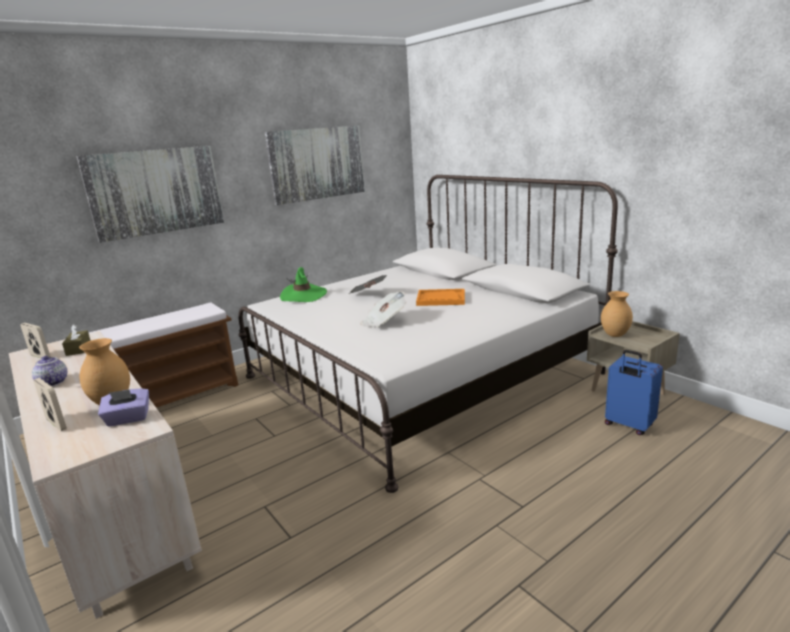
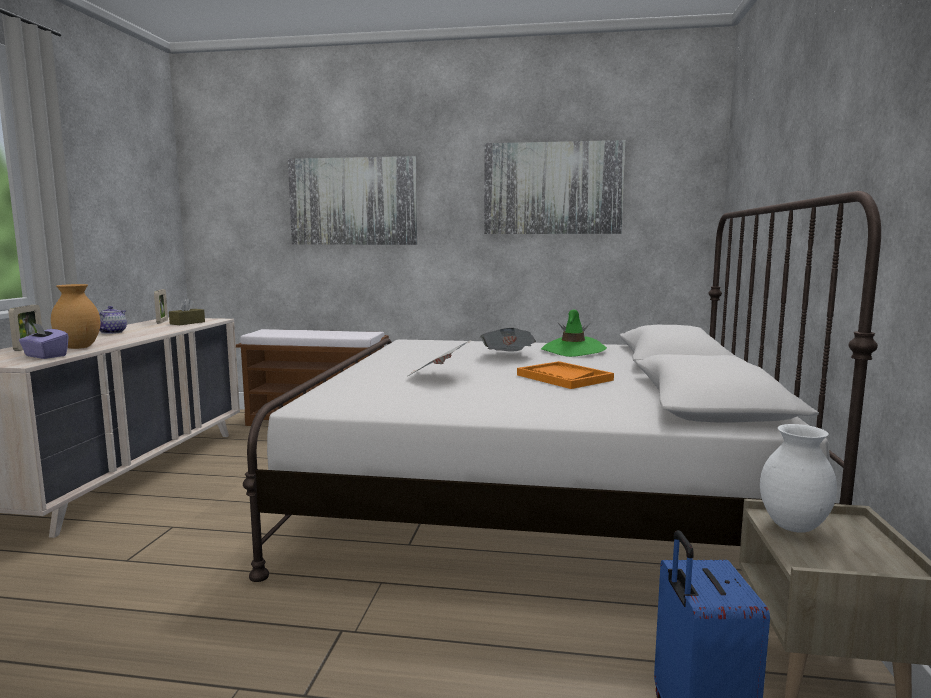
camera: 45 degrees right, 10 degrees down
(303, 296) = (454, 343): green hat -> green hat (573, 351)
(615, 335) = (792, 527): brown vase -> white vase

